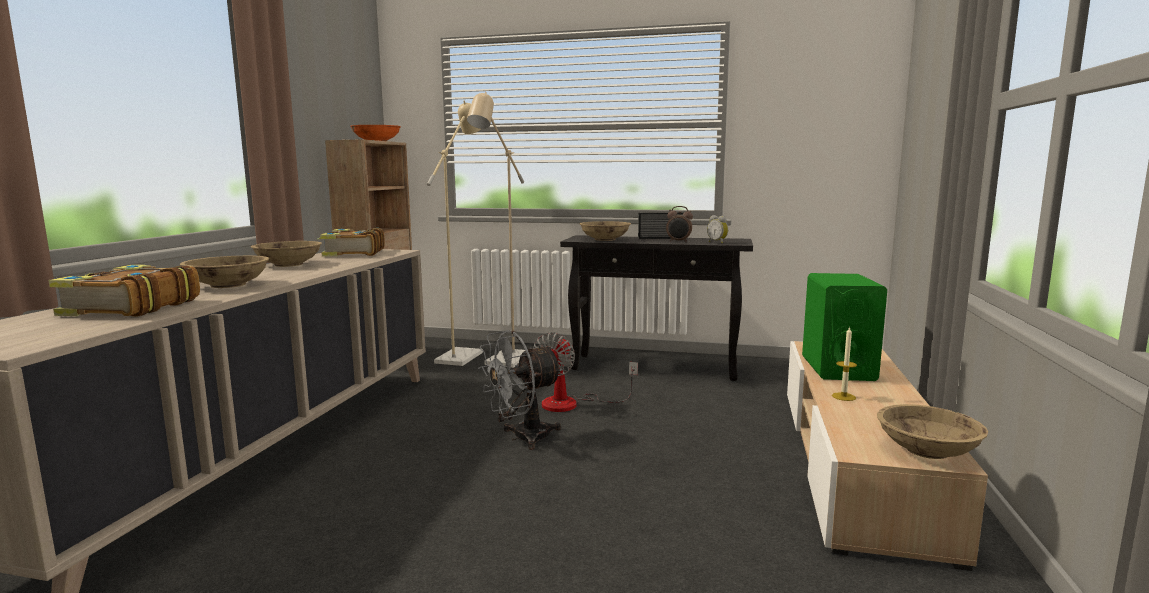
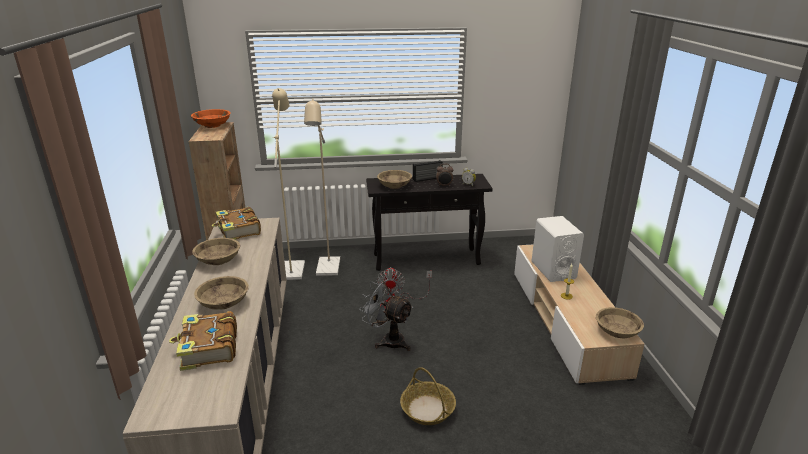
camera: 20 degrees left, 15 degrees up
(507, 531) = (428, 409): none -> basket
(522, 438) = (388, 340): grey fan -> grey fan turned 90 degrees clockwise
(837, 368) = (553, 270): green speaker -> white speaker

